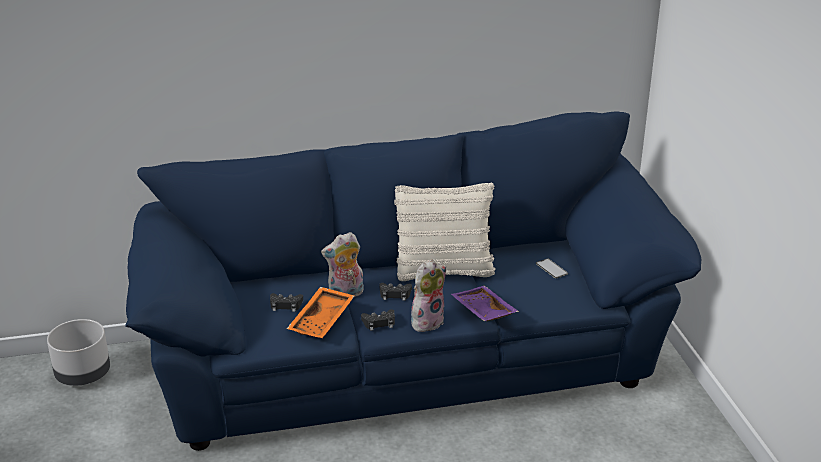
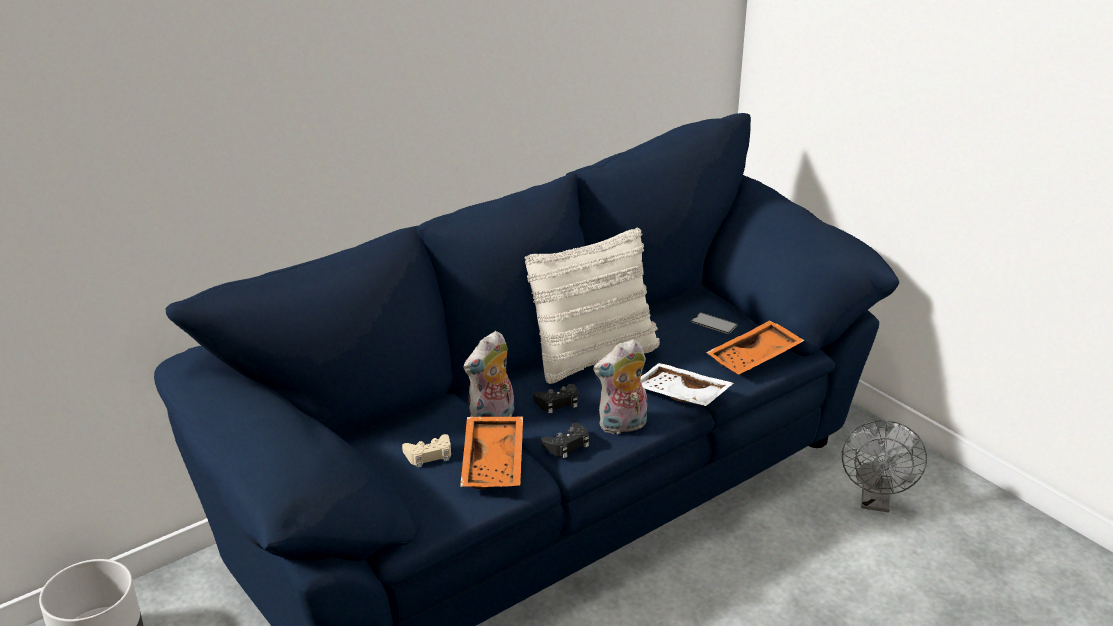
camera: 25 degrees left, 0 degrees up
(285, 305) = (429, 455): black game controller -> beige game controller
(427, 321) = (622, 426): plush toy -> plush toy turned 135 degrees counterclockwise
(482, 311) = (679, 396): purple tray -> white tray
(560, 300) = (755, 358): none -> orange tray
(641, 438) = (876, 502): none -> grey fan

